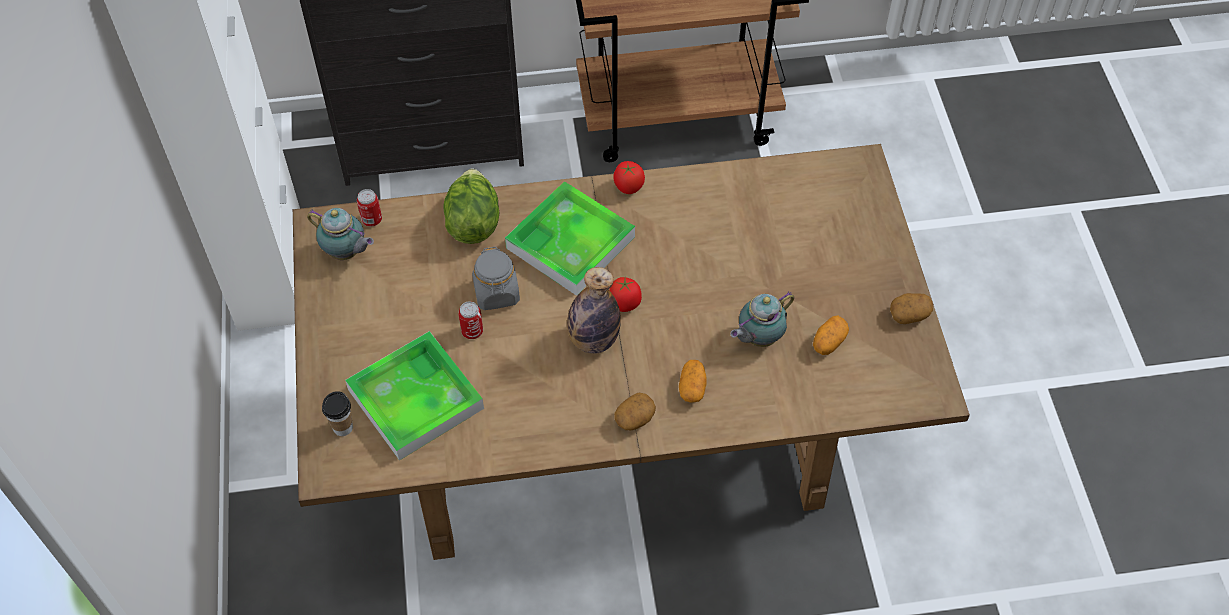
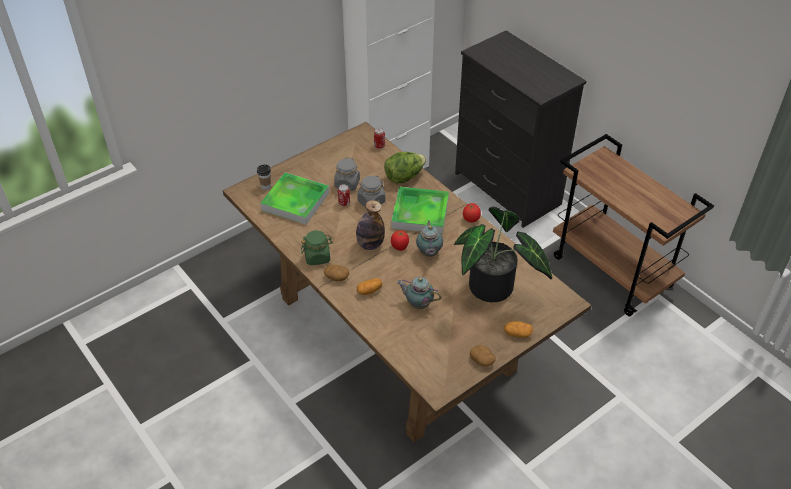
camera: 60 degrees right, 10 degrees down
(346, 253) = (355, 147): teapot -> teapot (429, 254)
(430, 306) = (347, 184): none -> grey jar
(571, 425) = (317, 257): none -> green jar
(789, 234) = (494, 290): none -> potted plant
(828, 342) = (437, 333): potato -> potato (517, 334)

